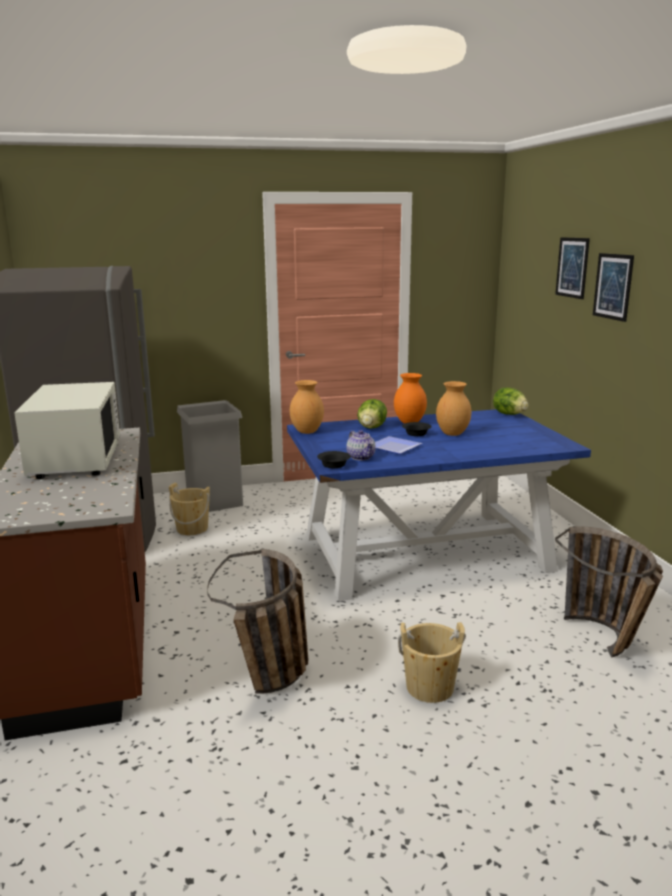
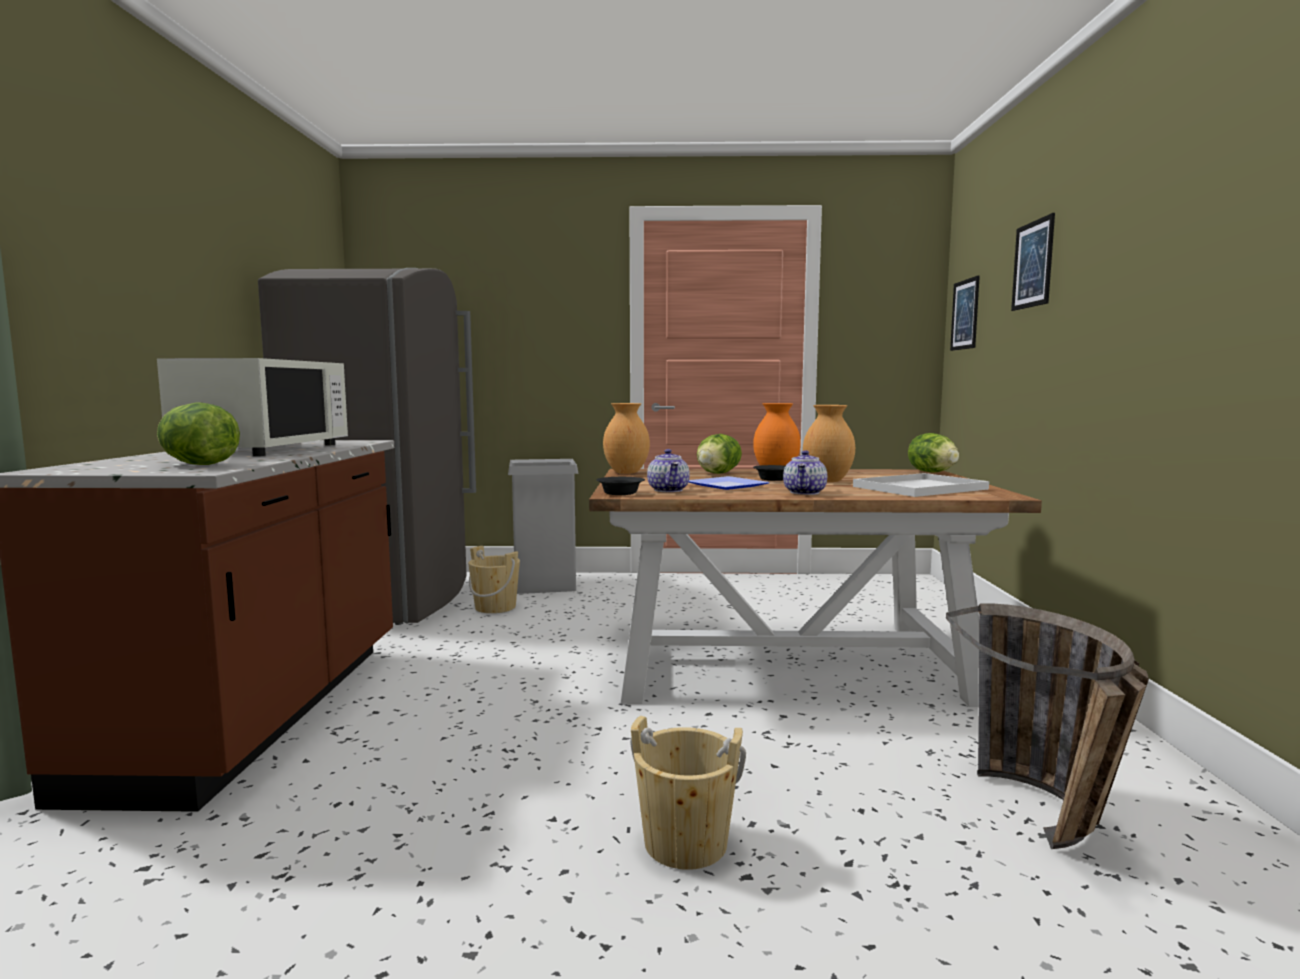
camera: 15 degrees right, 10 degrees down
(86, 497) = (199, 464): none -> lettuce
(273, 680) = (449, 792): basket -> none
(425, 552) = (787, 661): blue dining table -> brown dining table
(450, 452) = (805, 492): none -> teapot
(515, 438) = (920, 487): none -> white tray
(613, 286) = (1088, 267): picture -> picture (965, 314)

